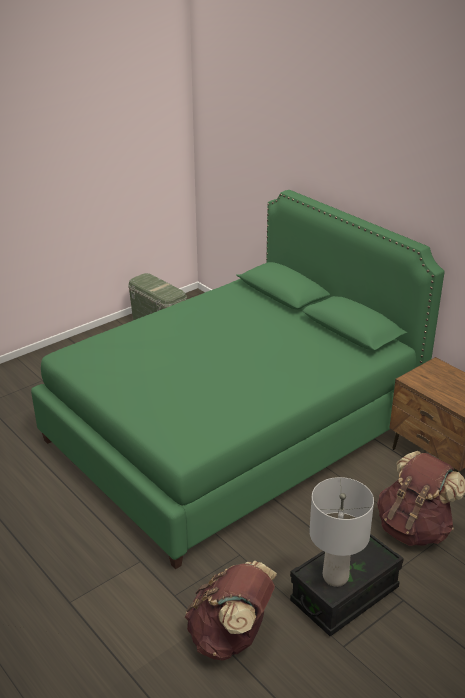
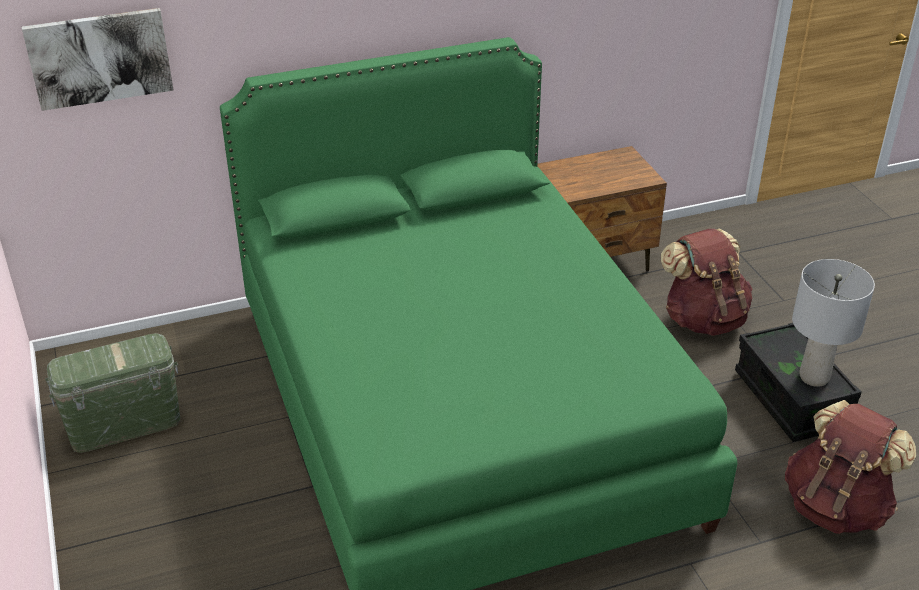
camera: 70 degrees left, 5 degrees up
(238, 143) = (99, 58): none -> picture

